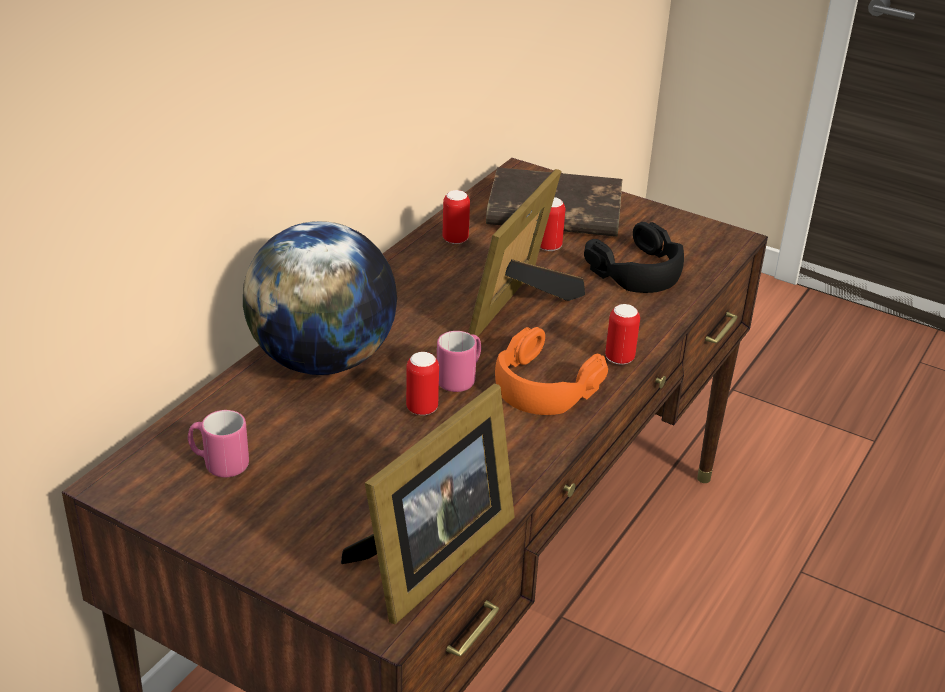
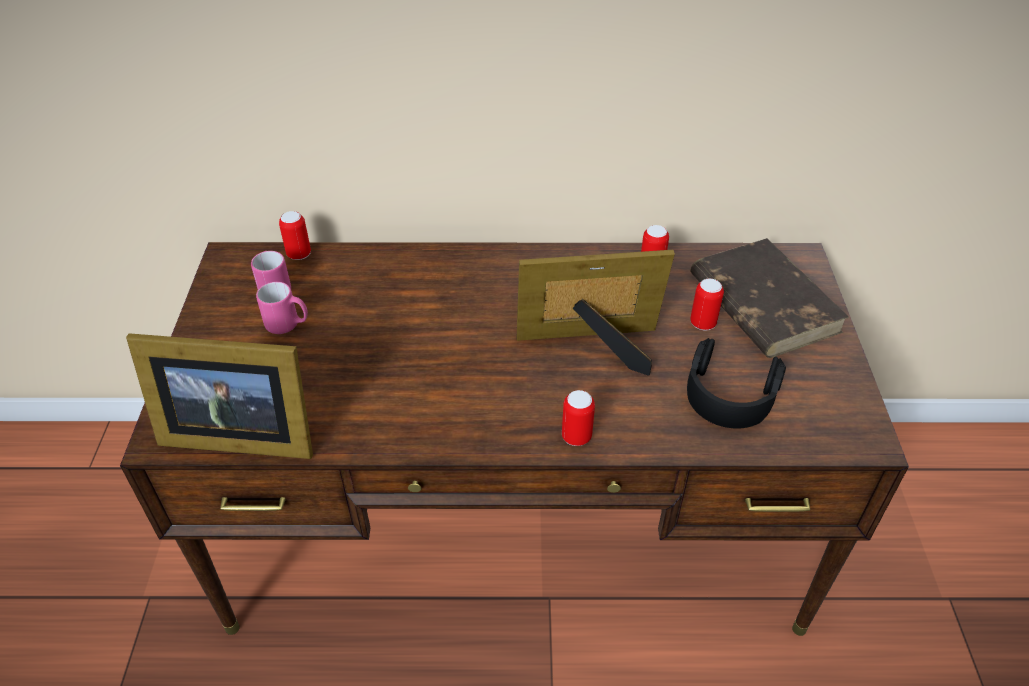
camera: 60 degrees right, 10 degrees up
(323, 360) = (425, 278): globe -> none
(422, 408) = (408, 351): can -> can (299, 254)
(460, 379) = (462, 355): pink mug -> pink mug (288, 325)
(543, 385) = (494, 405): orange headphones -> none

